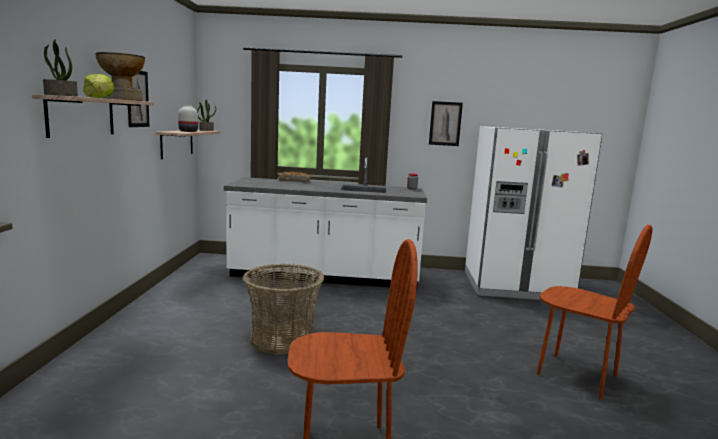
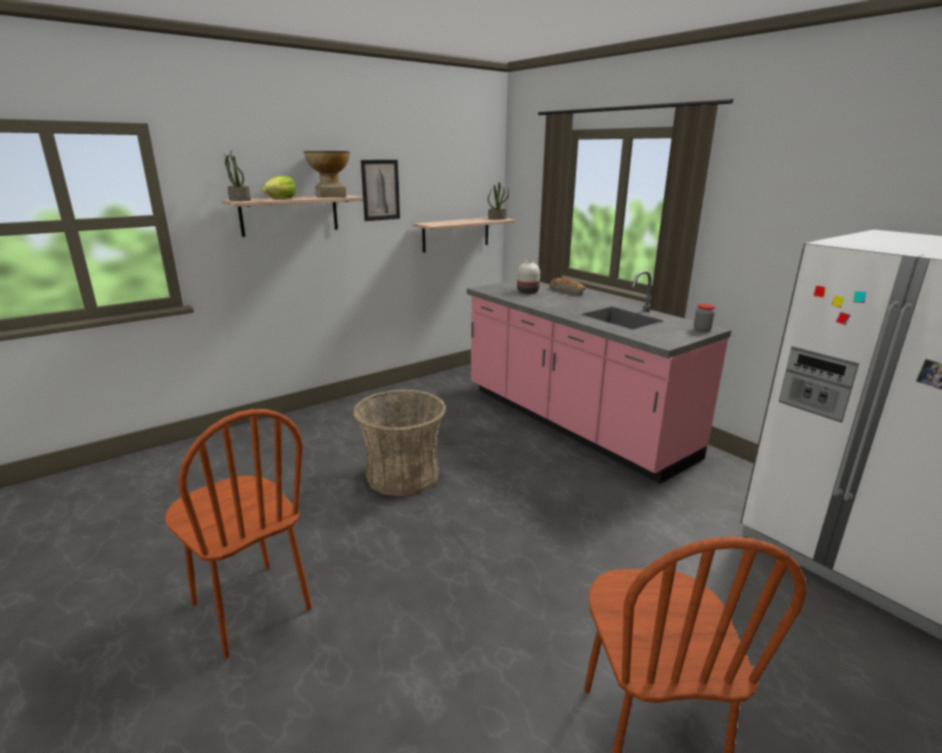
camera: 50 degrees right, 10 degrees up
(188, 131) = (454, 222): white vase -> white vase (527, 292)
(325, 276) = (572, 422): white counter -> pink counter
(445, 123) = (805, 221): picture -> none

